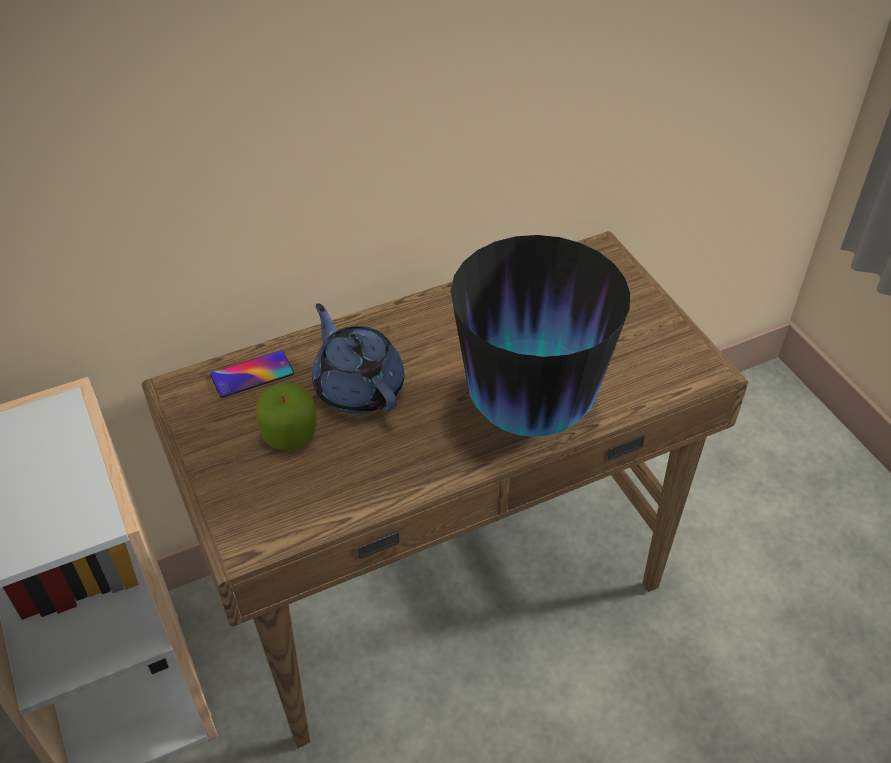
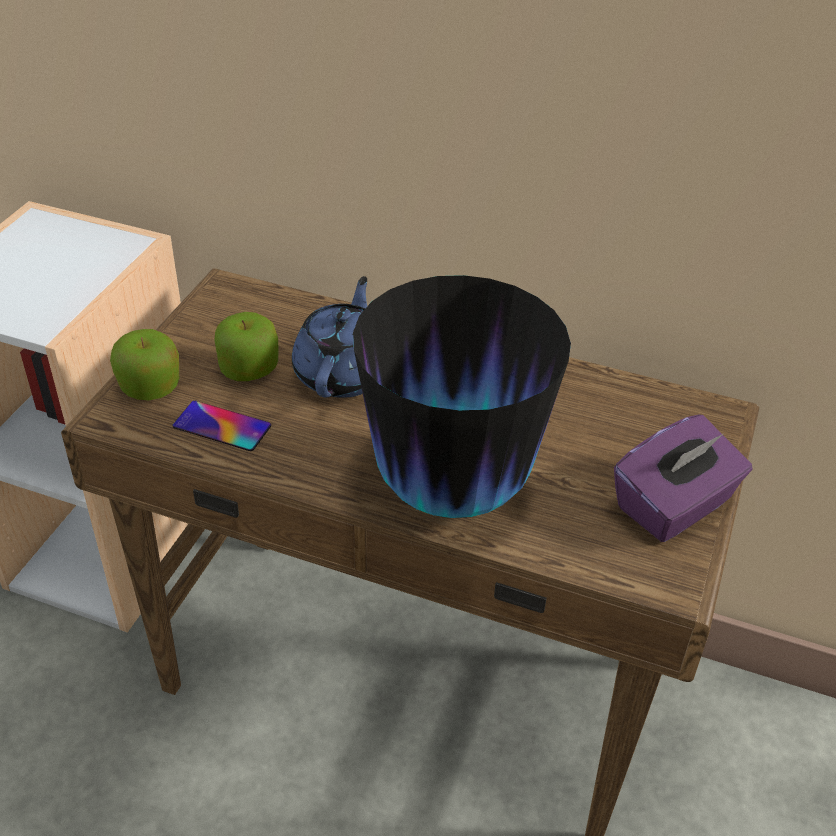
camera: 45 degrees right, 5 degrees down
(239, 501) = (150, 387): none -> apple
(252, 374) = (284, 312): phone -> phone (222, 426)
(650, 325) = (674, 506): none -> purple tissue box

